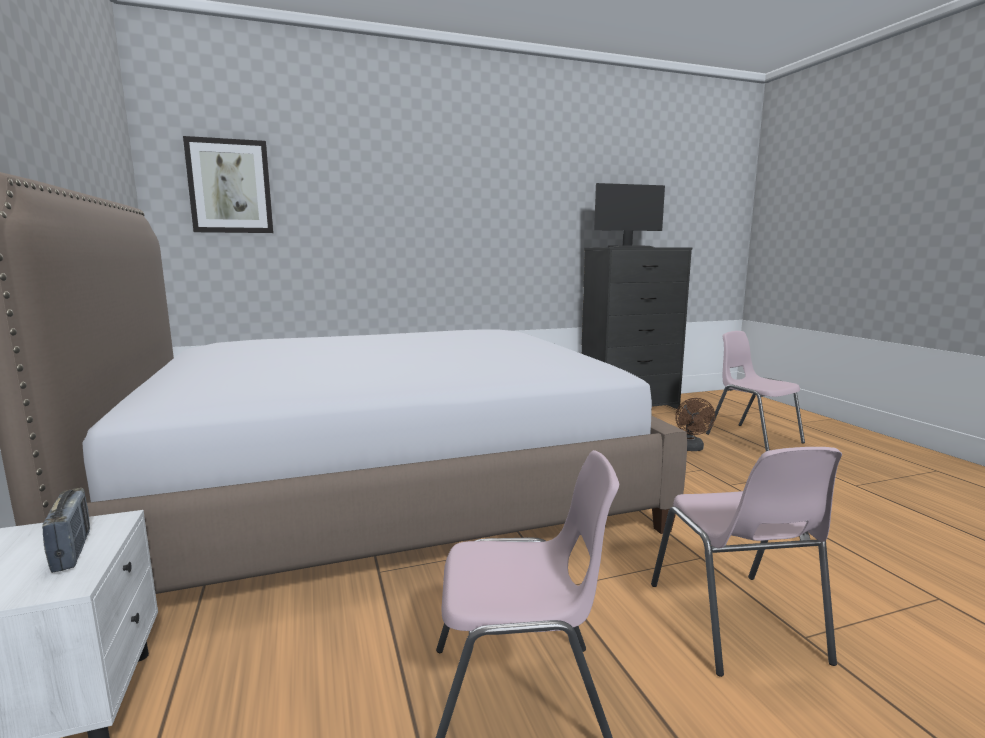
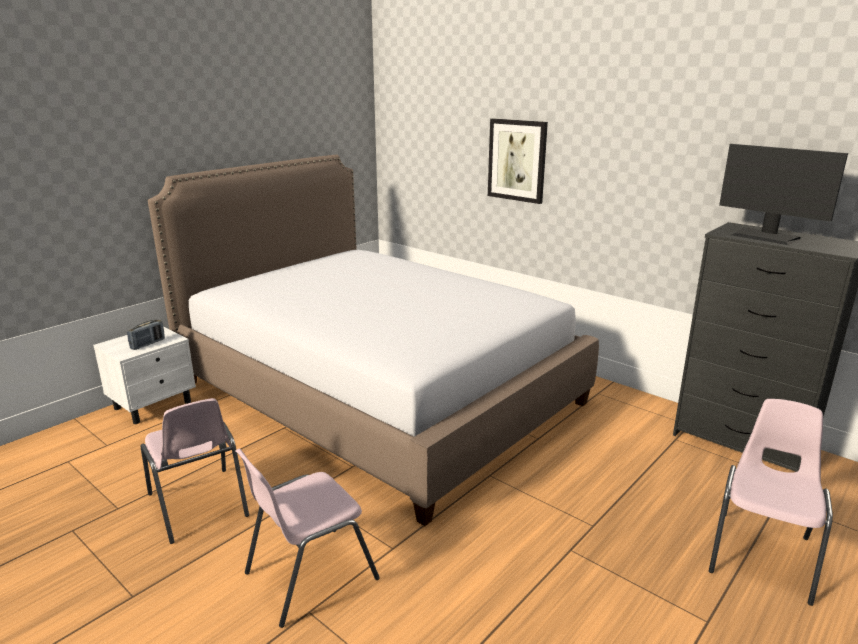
camera: 60 degrees right, 10 degrees up
(230, 186) = (419, 129): picture -> picture (517, 160)
(690, 449) = (649, 509): brown fan -> none

